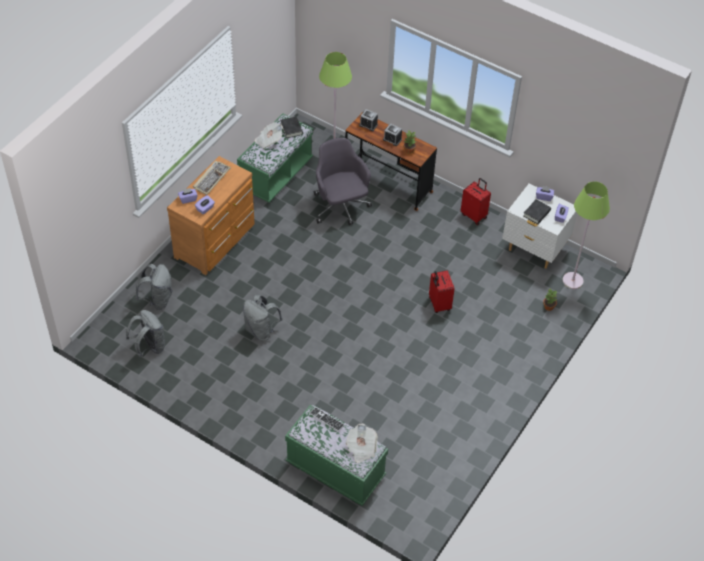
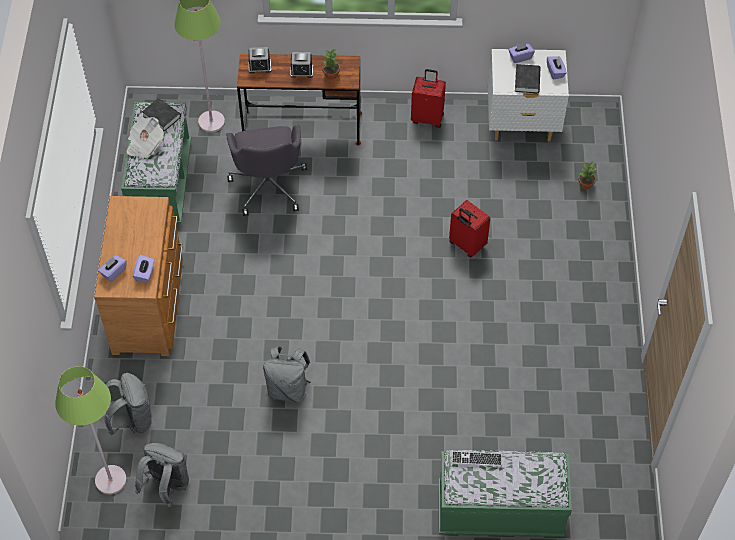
camera: 30 degrees left, 5 degrees up
(211, 178) = (123, 230): keyboard -> none
(340, 207) = (268, 185): grey office chair -> grey office chair turned 135 degrees counterclockwise
(361, 448) = (541, 471): newspaper -> none
(572, 281) = (588, 140): green floor lamp -> green floor lamp (110, 480)

